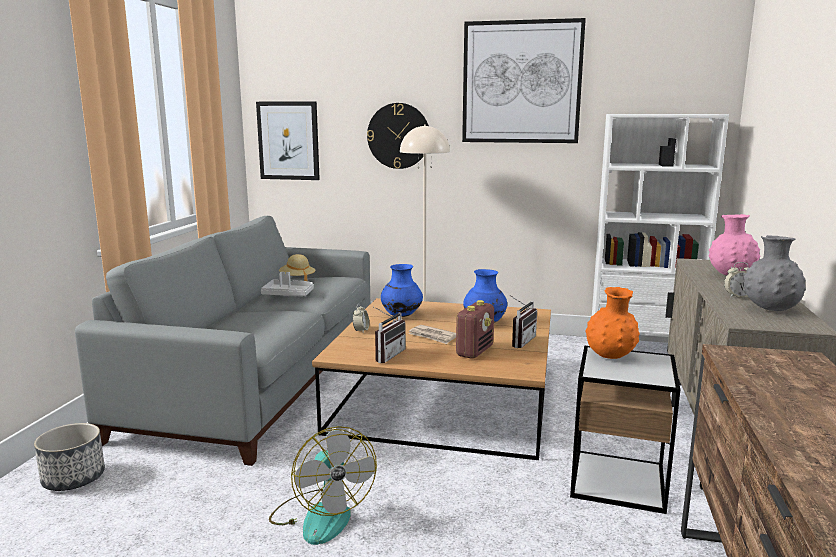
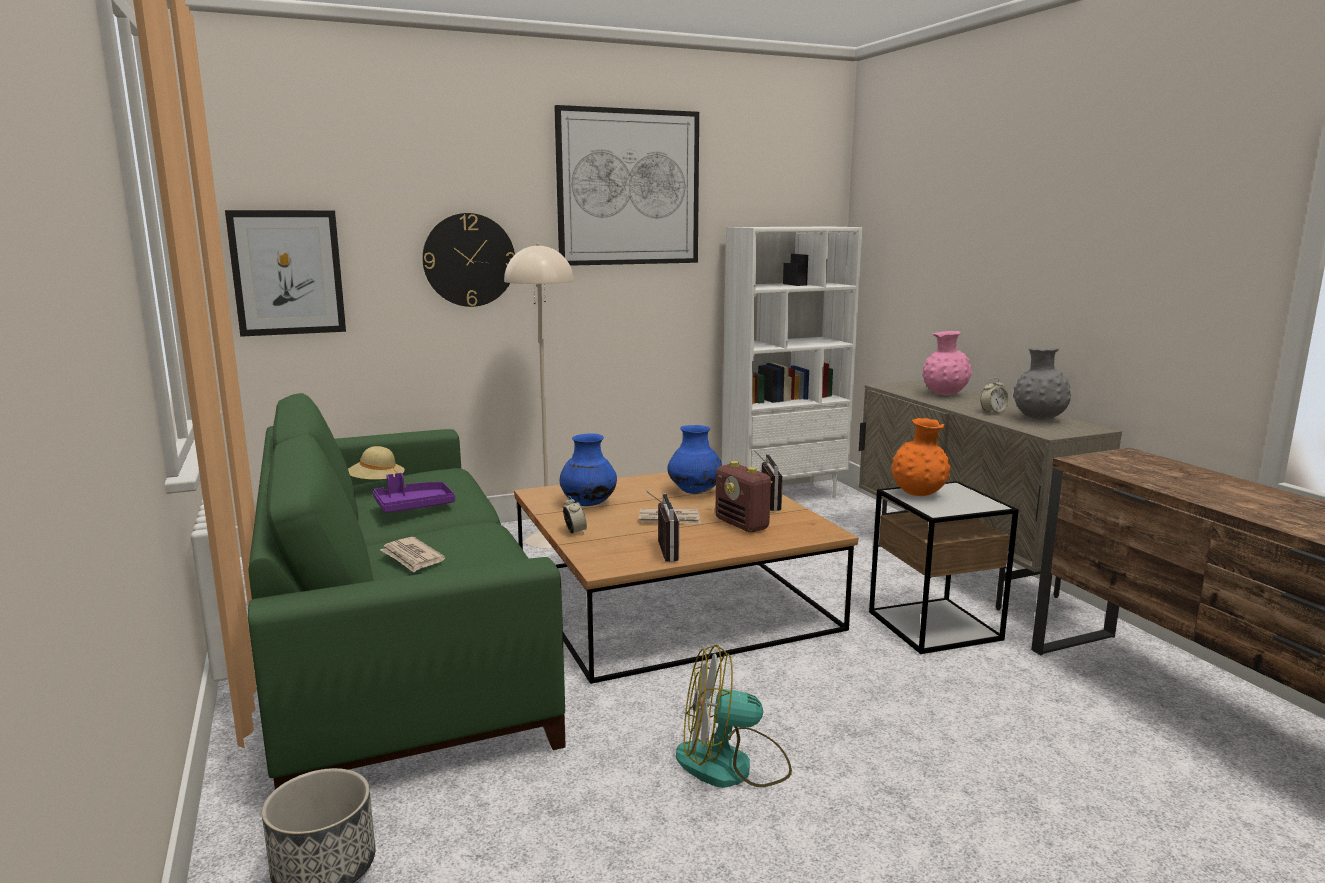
camera: 35 degrees left, 0 degrees up
(234, 322) = (412, 557): none -> newspaper
(262, 377) = (399, 639): grey sofa -> green sofa
(288, 294) = (413, 506): grey tray -> purple tray
(321, 515) = (732, 765): fan -> fan turned 150 degrees clockwise
(474, 351) = (742, 524): radio -> radio turned 150 degrees clockwise

